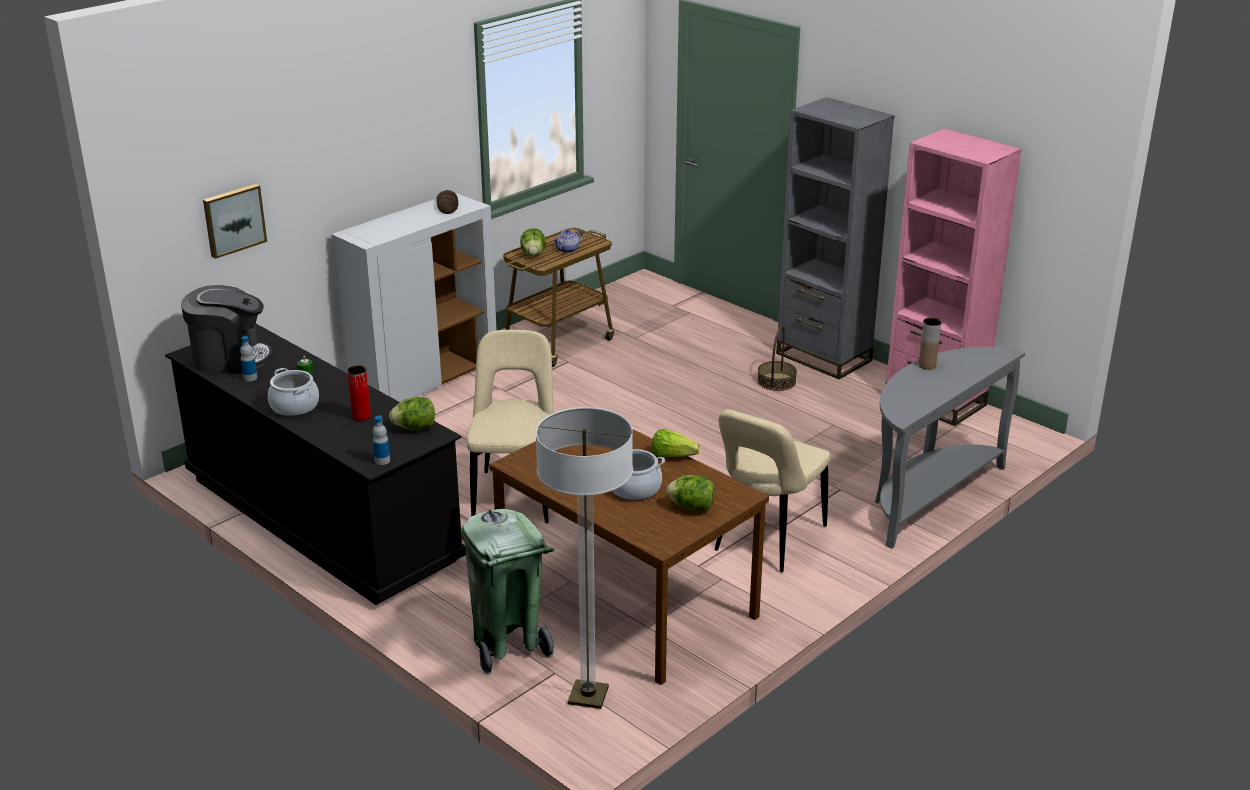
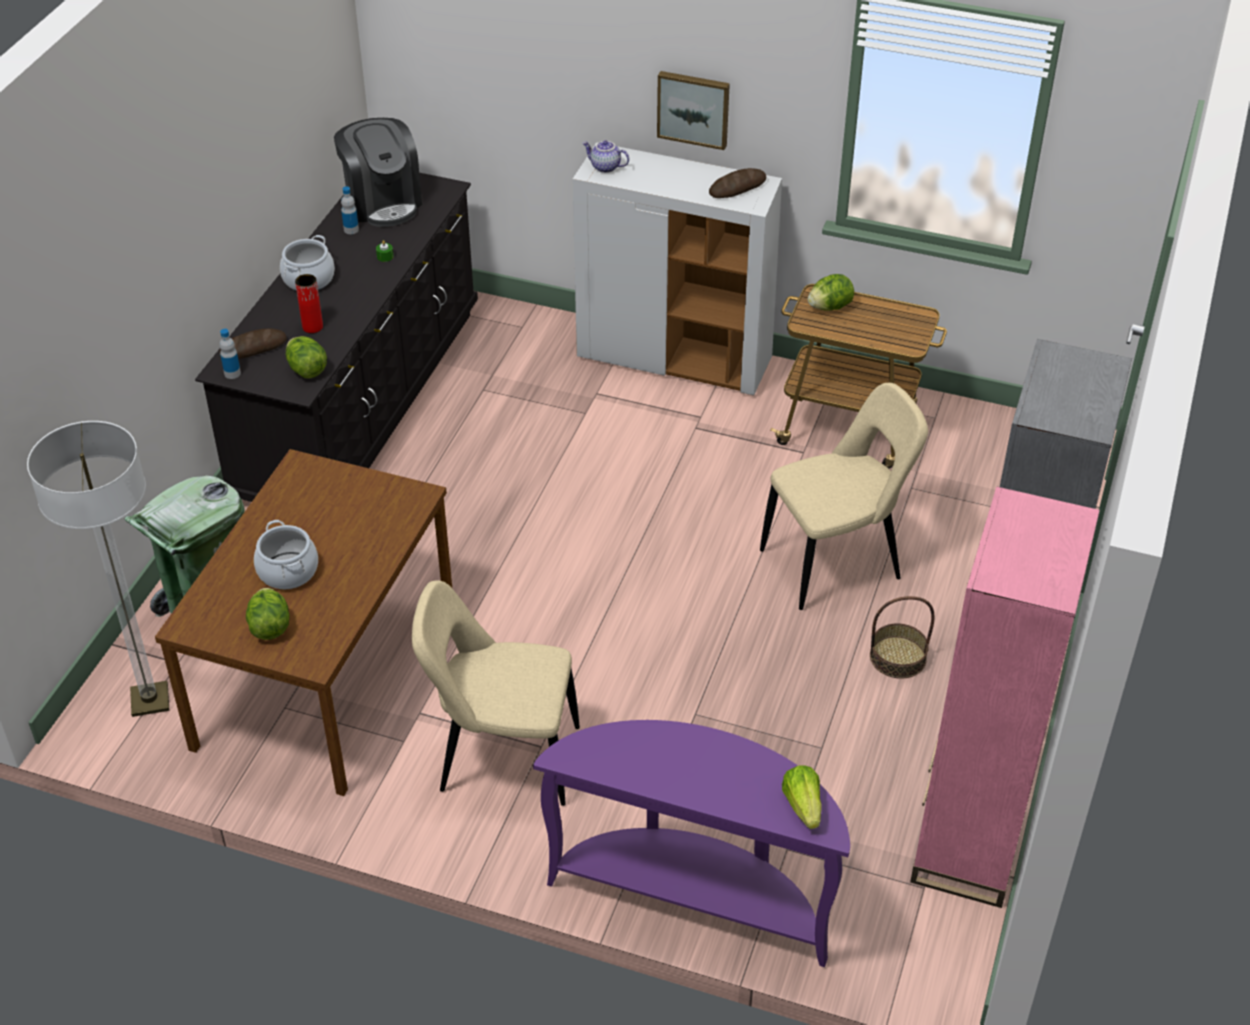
camera: 65 degrees right, 15 degrees up
(233, 220) = (480, 70): picture -> picture (694, 108)
(358, 446) = (253, 348): none -> bread
(515, 494) = (481, 517): beige chair -> beige chair (836, 563)
(568, 250) = (866, 329): teapot -> teapot (605, 167)
(672, 456) = (374, 578): lettuce -> lettuce (803, 806)
(927, 365) = (730, 750): brown vase -> none
(927, 497) = (695, 893): grey console table -> purple console table

